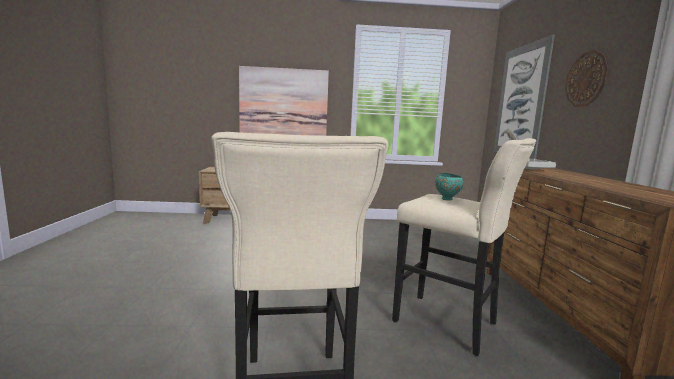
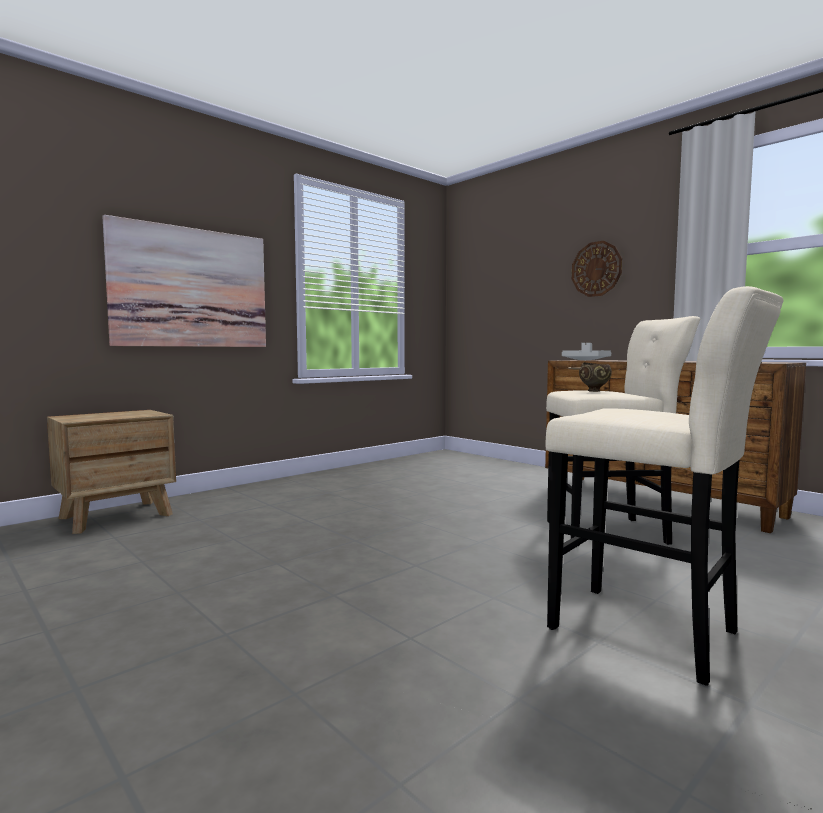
camera: 40 degrees left, 5 degrees down
(447, 199) = (595, 391): turquoise bowl -> brown bowl
(520, 101) = (505, 293): picture -> none

